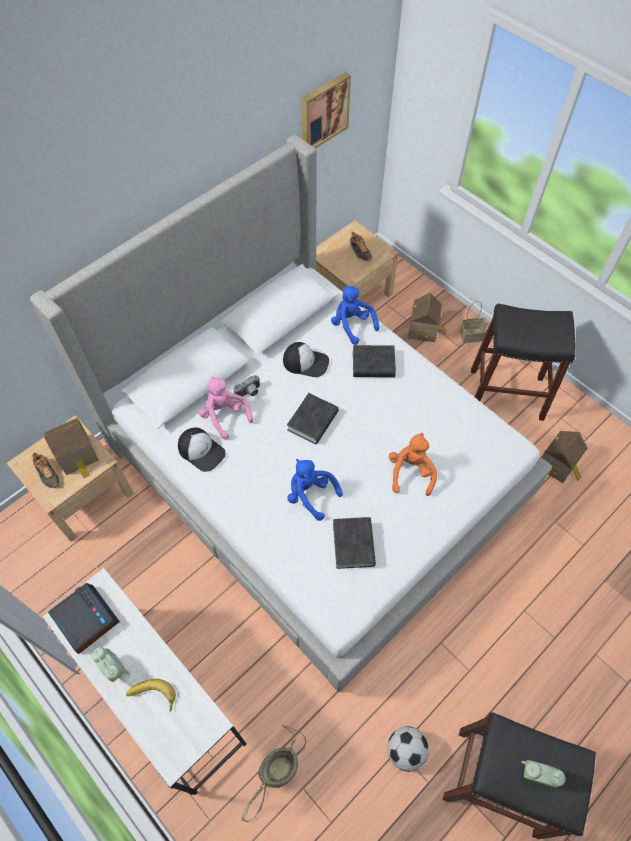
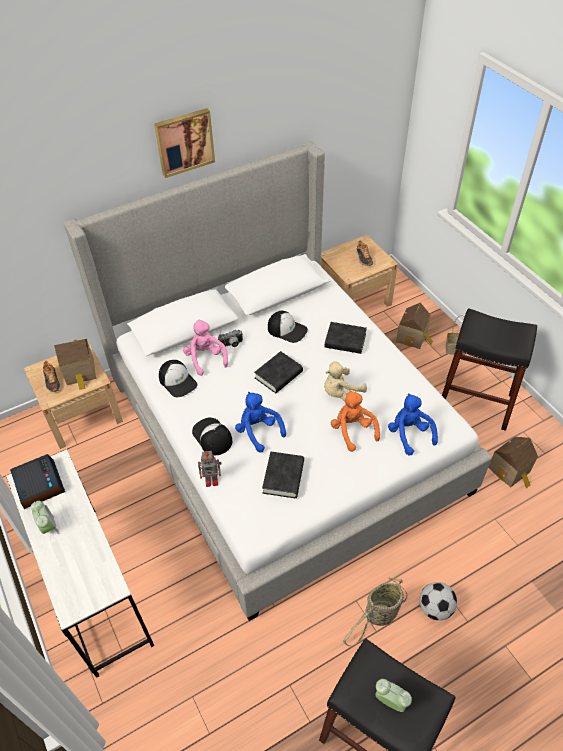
camera: 15 degrees right, 10 degrees down
(151, 698) = (71, 556): banana -> none
(261, 512) = (212, 437): none -> cap
(276, 564) = (212, 480): none -> toy robot
(278, 772) = (174, 677): basket -> basket (379, 615)
(323, 112) = (339, 128): picture -> picture (184, 142)
(352, 325) = (336, 308): blue plush toy -> blue plush toy (409, 434)
(385, 428) = (340, 392): none -> beige plush toy
(405, 751) = (296, 688): football -> football (435, 608)
(411, 472) = (353, 430): orange plush toy -> orange plush toy turned 45 degrees counterclockwise

